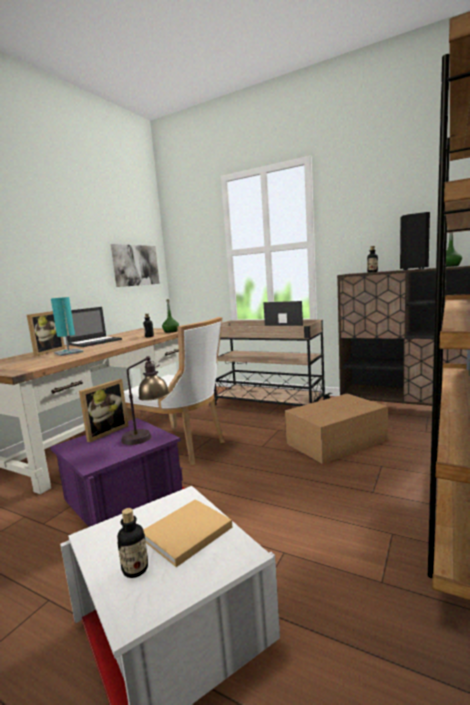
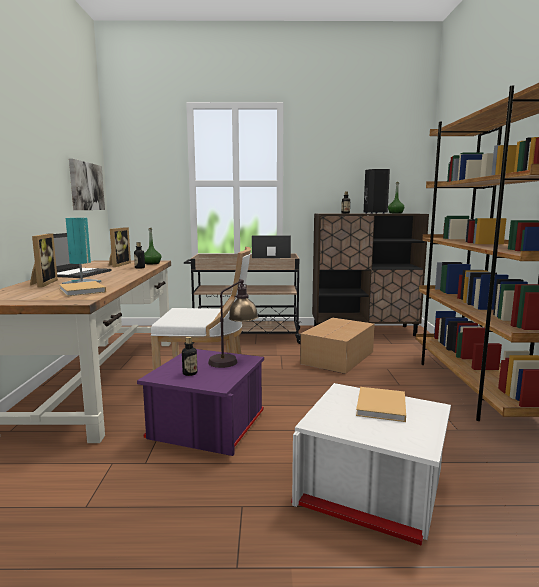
camera: 30 degrees left, 0 degrees up
(47, 361) = (82, 291): none -> beige book
(105, 432) = (178, 362): picture frame -> picture frame (118, 264)
(135, 569) = (382, 429): bottle -> bottle (190, 373)

